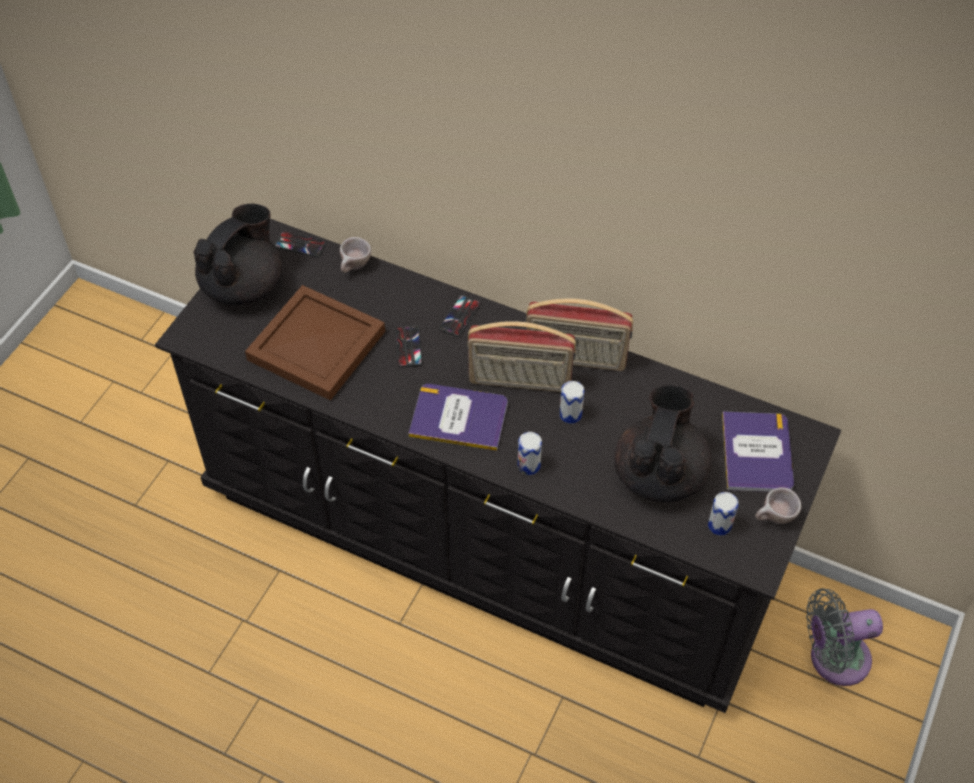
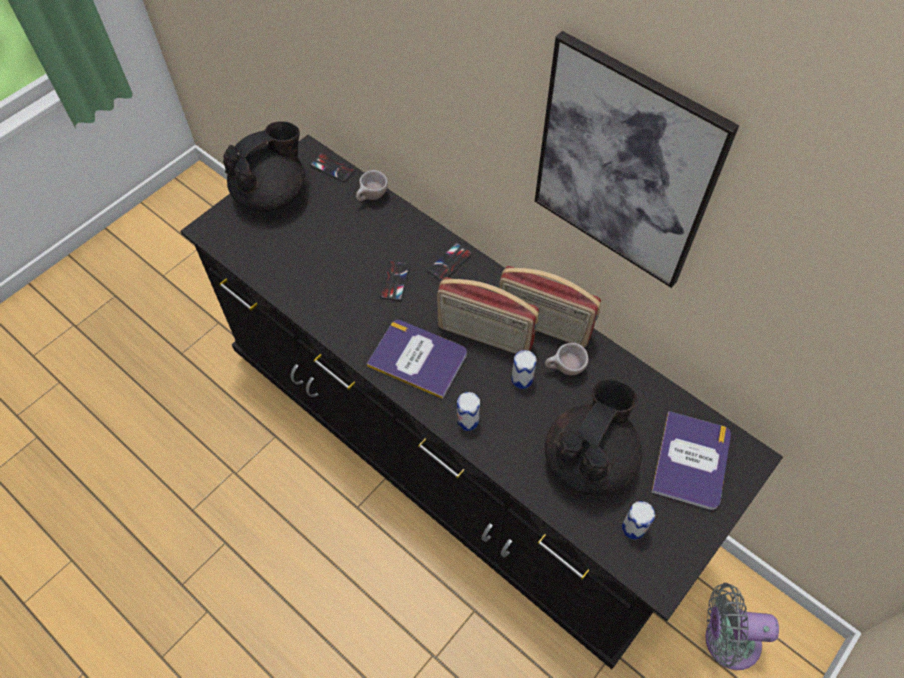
camera: 15 degrees right, 5 degrees up
(317, 347) = (315, 263): brown tray -> none
(635, 178) = (624, 166): none -> picture
(773, 519) = (689, 535): beige cup -> beige cup (564, 370)

